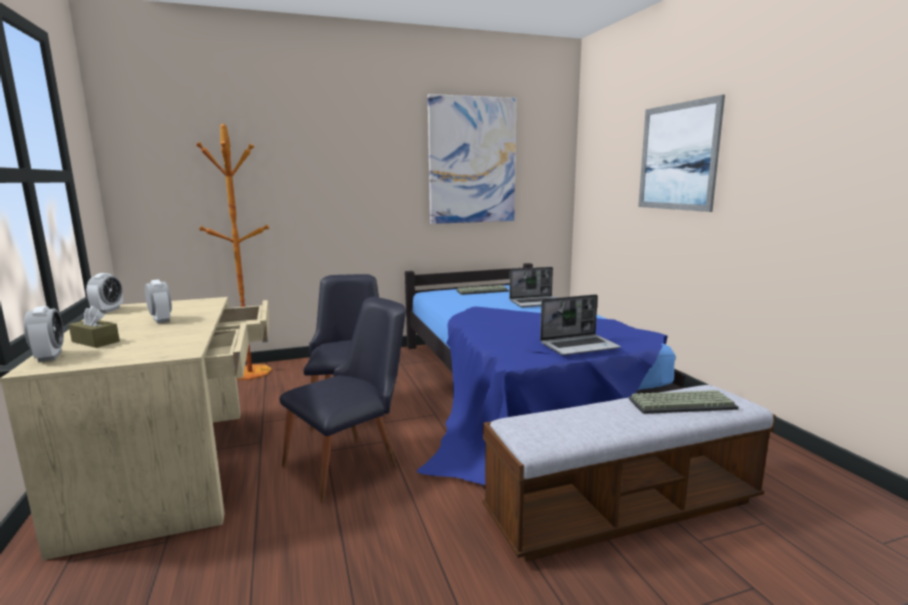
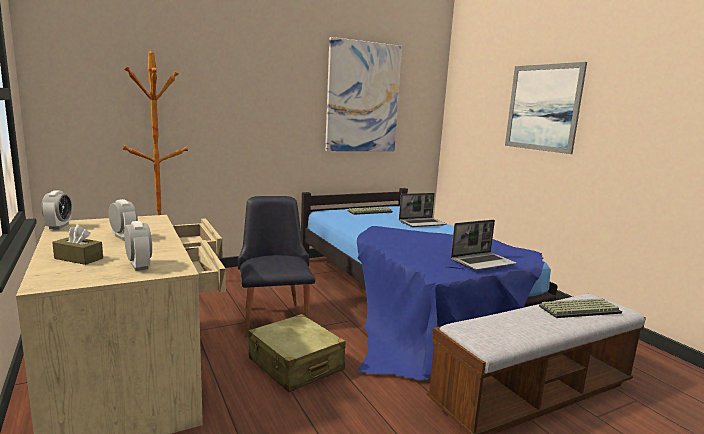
camera: 10 degrees left, 0 degrees up
(50, 357) = (47, 274): alarm clock -> alarm clock (139, 266)
(351, 462) = (295, 365): black chair -> beige suitcase

